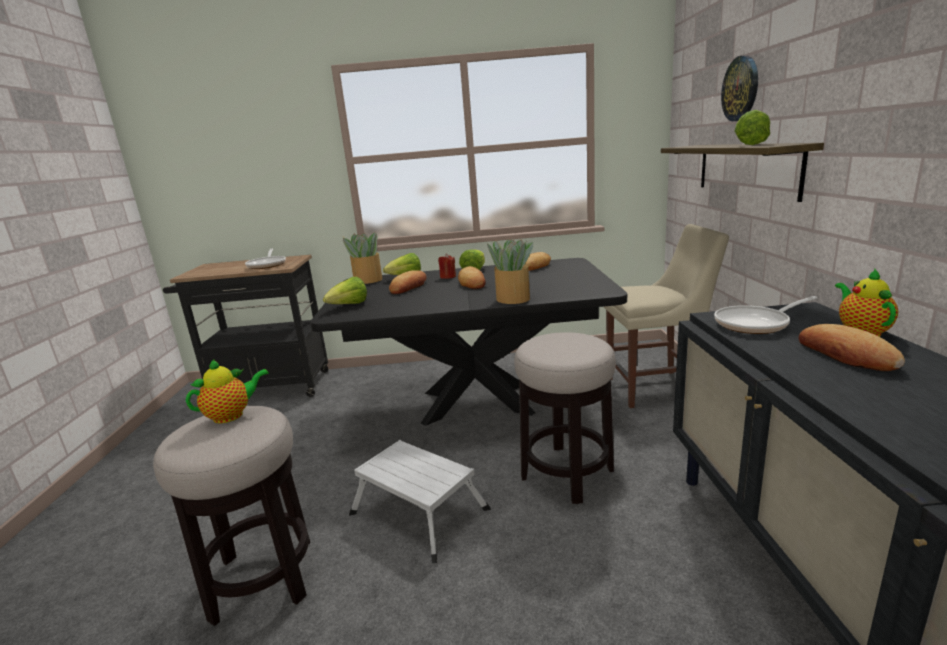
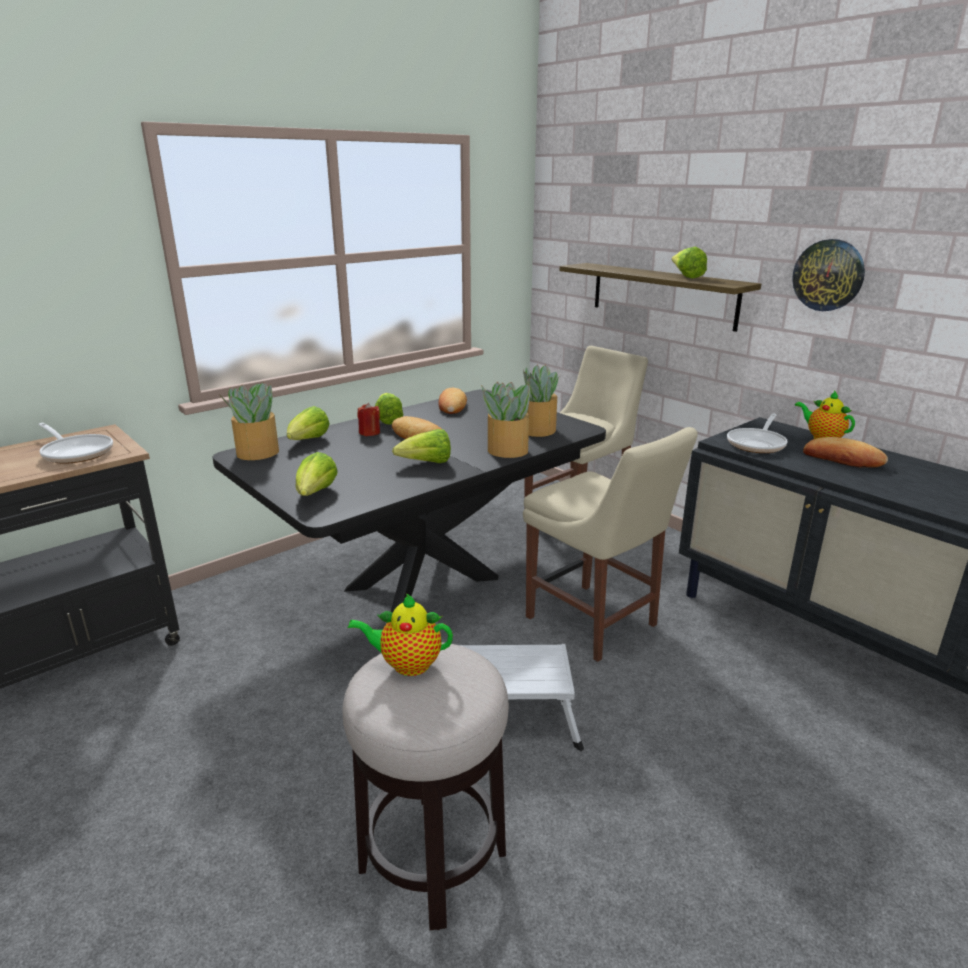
camera: 40 degrees left, 5 degrees up
(232, 415) = (407, 664): teapot -> teapot turned 105 degrees counterclockwise
(409, 287) = (344, 454): bread -> none
(443, 299) = (427, 463): none -> lettuce
(565, 288) = (538, 430): none -> potted plant
(566, 473) = (595, 624): stool -> beige chair
(740, 89) = (652, 217): wall clock -> wall clock (828, 275)

